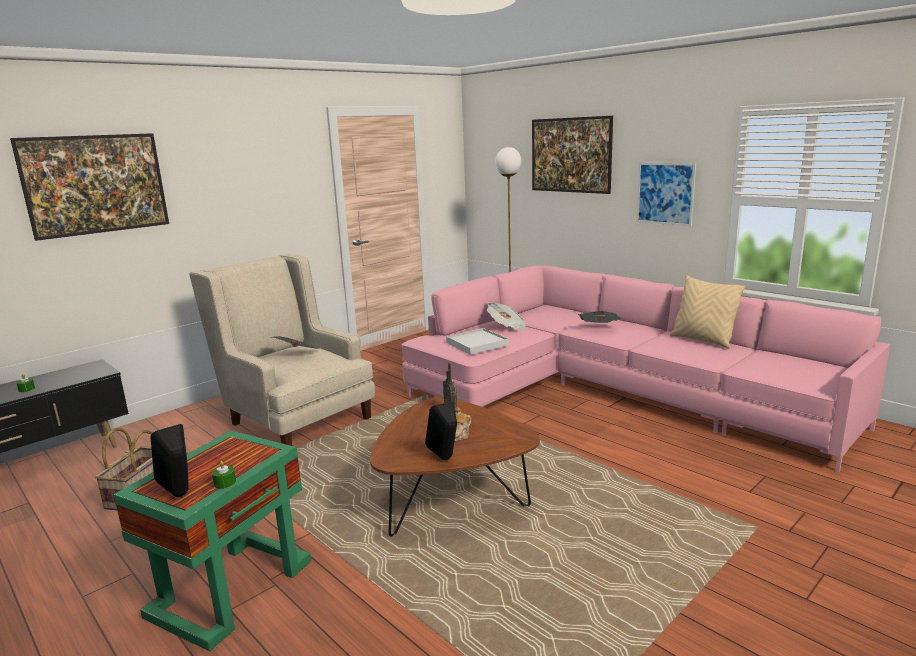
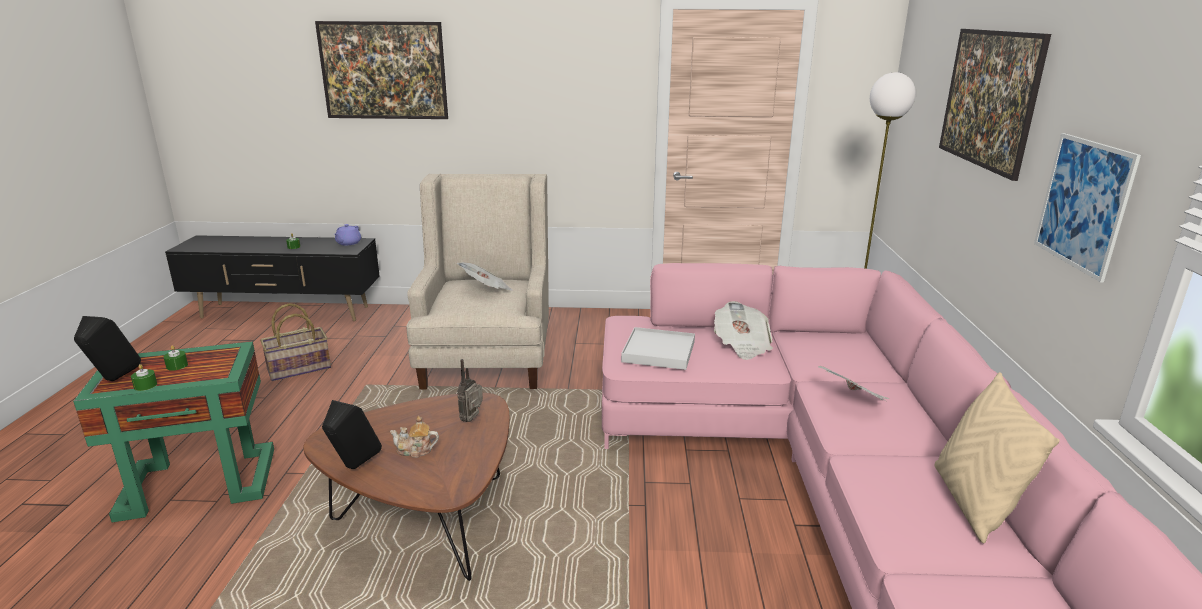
camera: 45 degrees right, 5 degrees up
(84, 369) = (348, 243): none -> purple teapot
(212, 465) = (177, 366): none -> green candle

